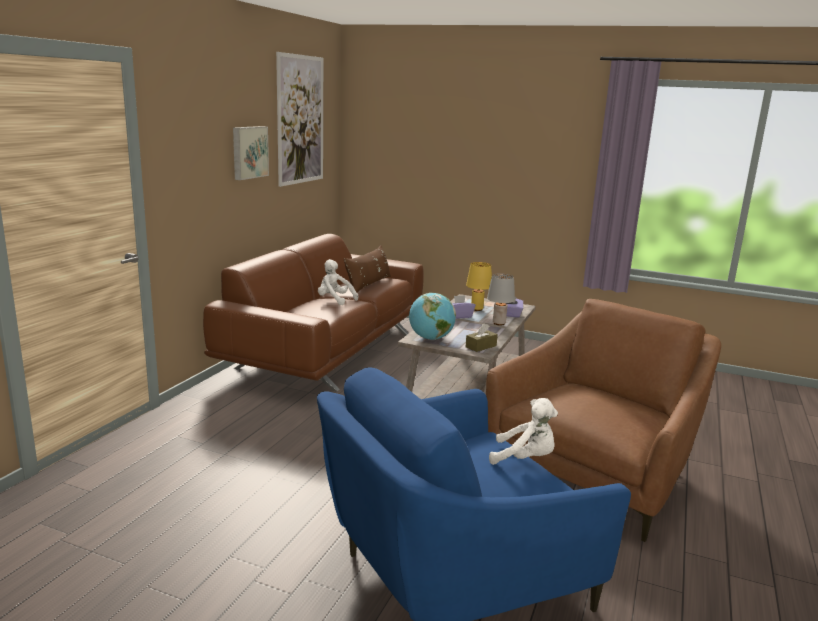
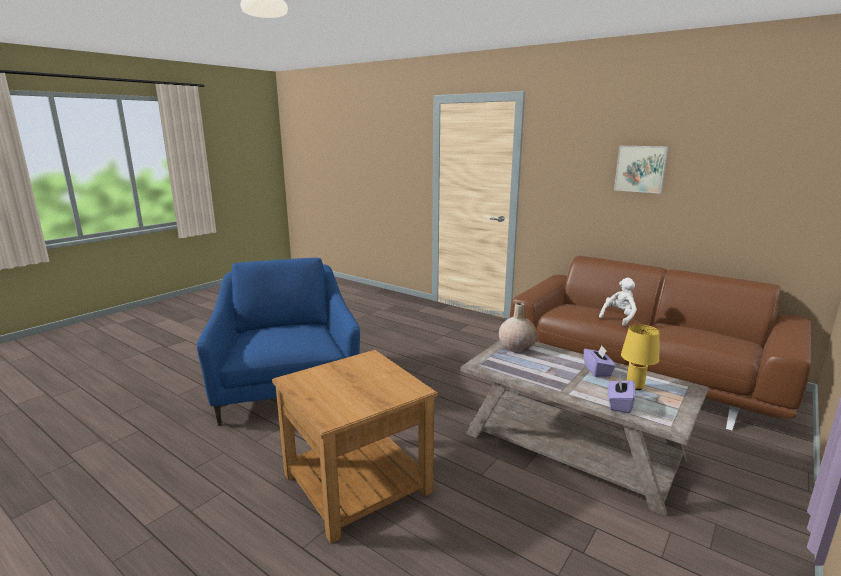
camera: 105 degrees right, 0 degrees up
(300, 120) = (750, 143): picture -> none
(368, 284) = (697, 336): brown pillow -> none
(430, 338) = (516, 347): globe -> beige vase
(481, 346) = (495, 367): brown tissue box -> none
(499, 323) = (577, 391): grey table lamp -> none
(525, 459) = (283, 346): white plush toy -> none
(597, 473) = (356, 483): brown armchair -> brown side table

